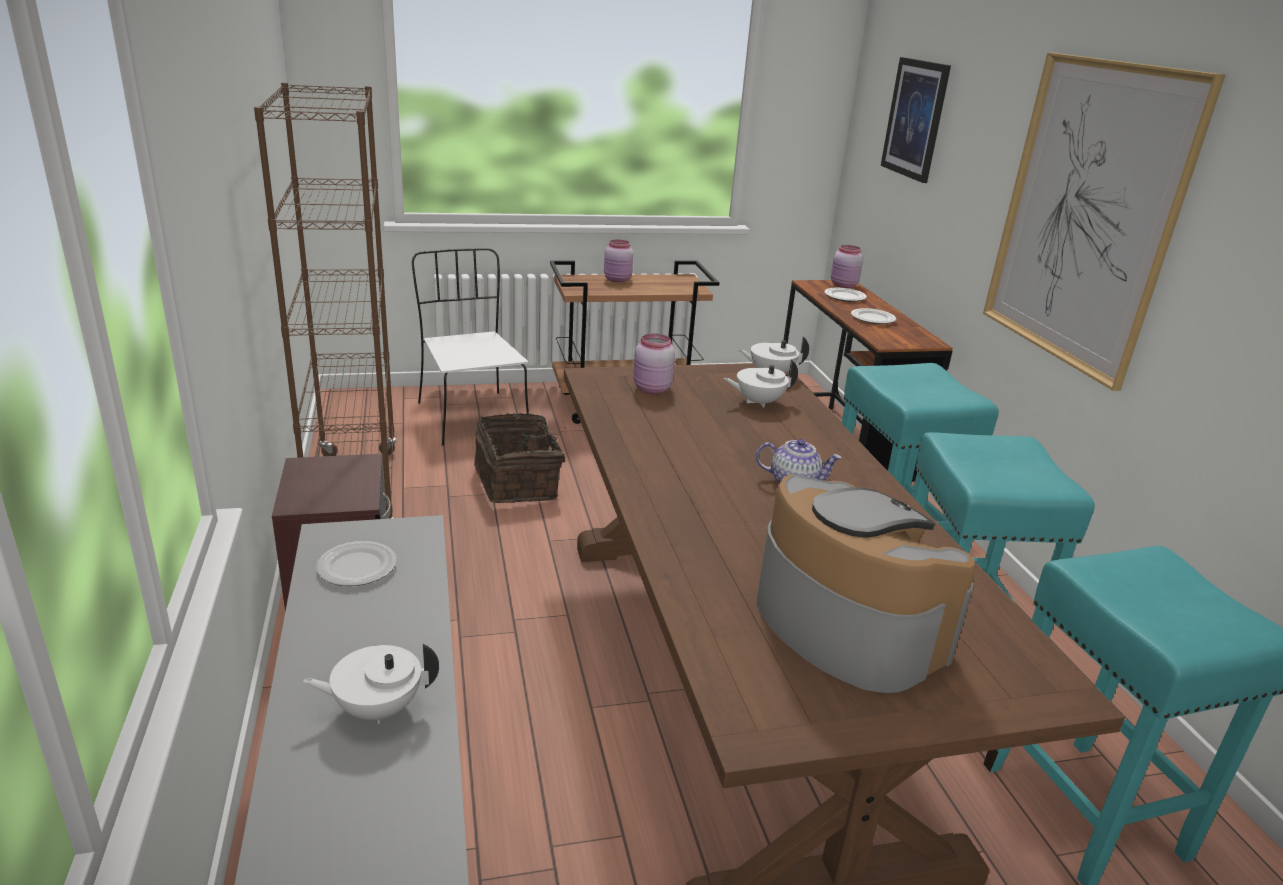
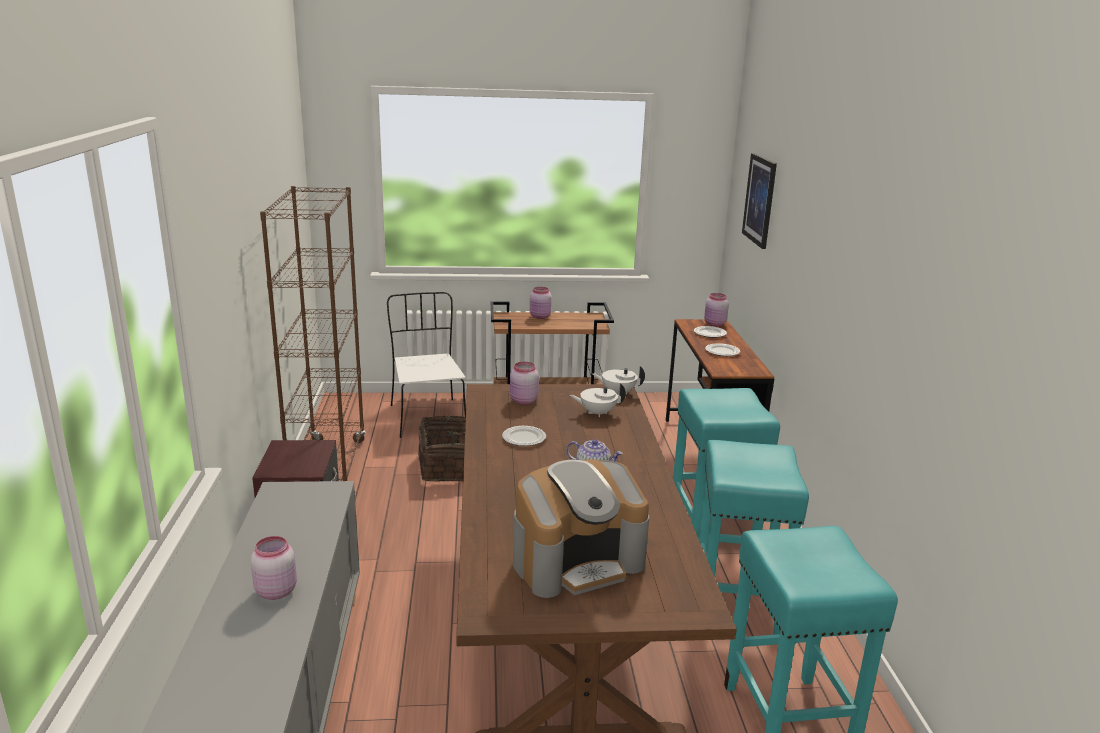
camera: 10 degrees right, 5 degrees down
(356, 568) = (288, 510): plate -> plate (523, 438)
(377, 708) = (275, 590): white teapot -> pink jar
(845, 625) = (577, 561): coffee machine -> coffee machine turned 90 degrees clockwise
(1086, 215) = (839, 282): picture -> none

